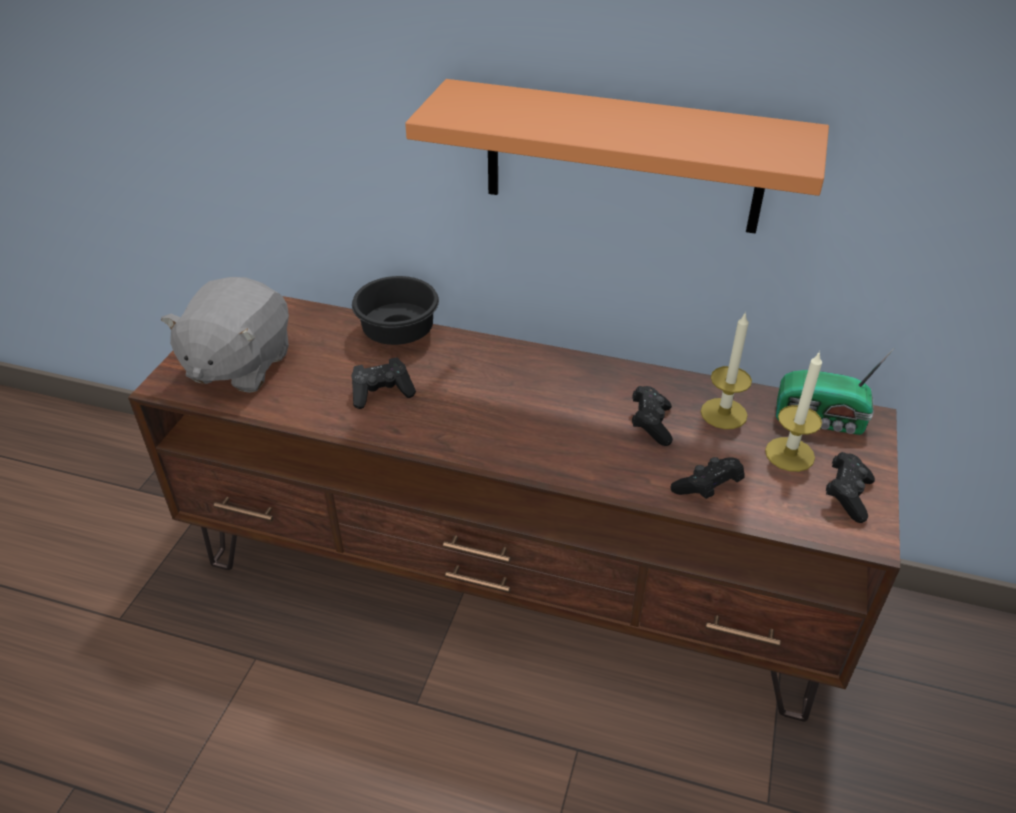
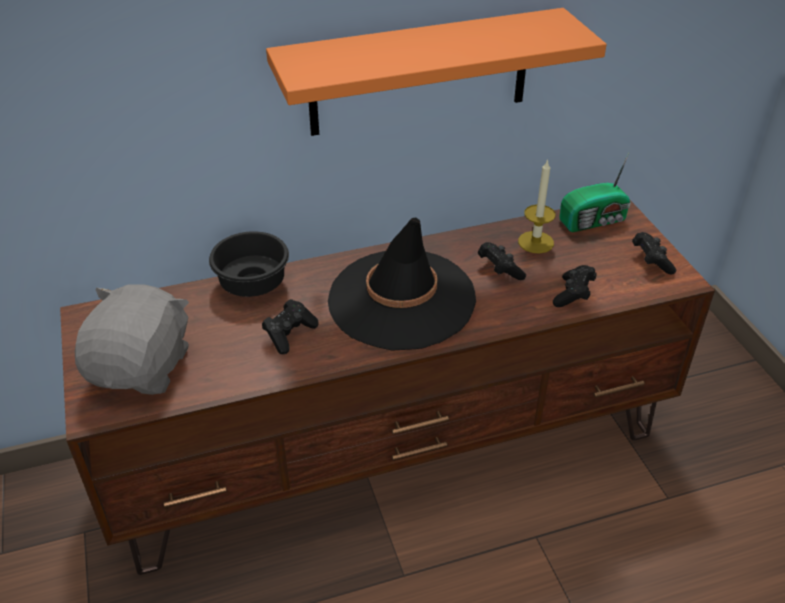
camera: 35 degrees left, 0 degrees up
(238, 365) = (143, 368): grey plush toy -> grey plush toy turned 150 degrees counterclockwise
(517, 408) = (401, 299): none -> black hat
(789, 454) = (597, 250): candle -> none

